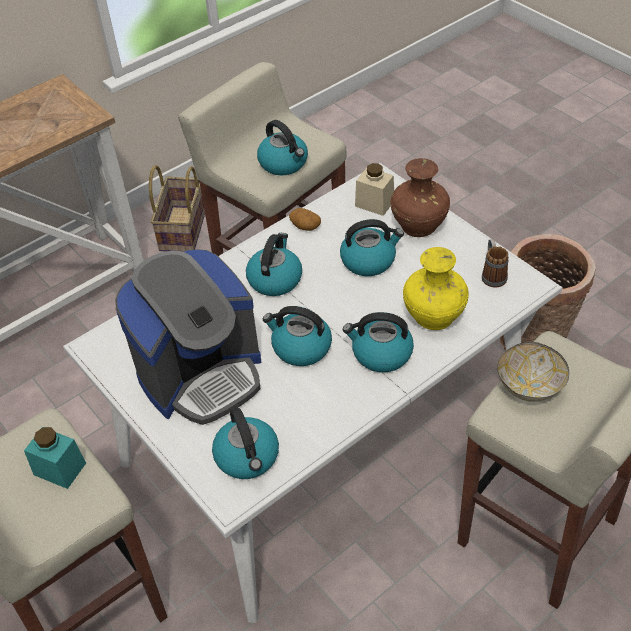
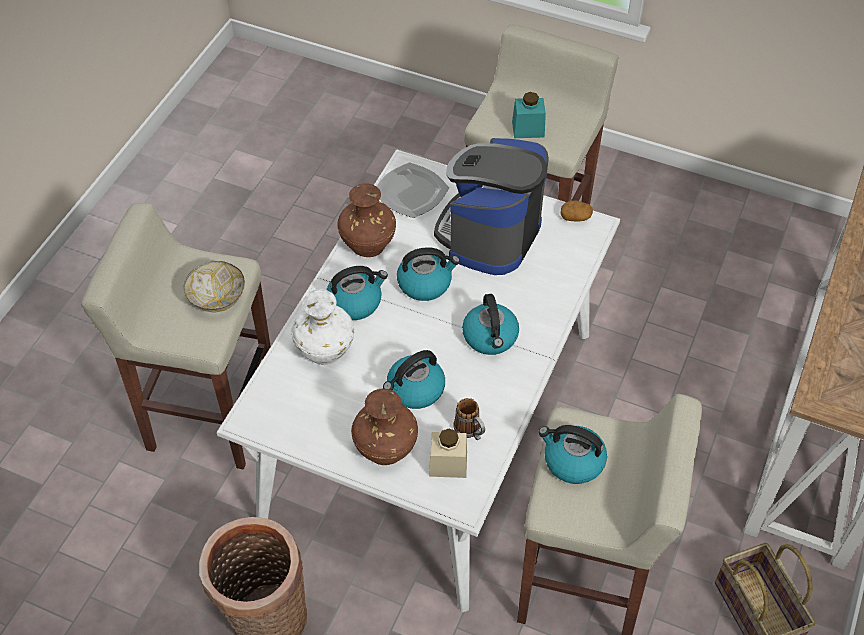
camera: 150 degrees right, 5 degrees up
(248, 457) = (411, 193): kettle -> plate
(305, 226) = (502, 407): potato -> potato (575, 217)
(335, 409) = (368, 246): none -> brown vase
(434, 318) = (324, 351): yellow vase -> white vase
(492, 275) = (288, 417): mug -> mug (470, 431)

